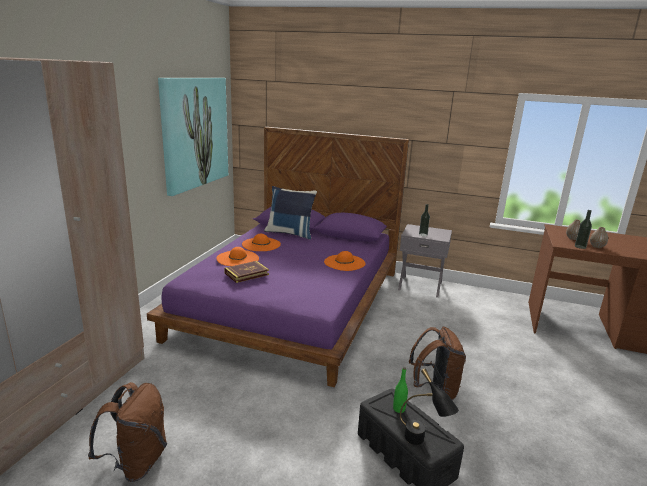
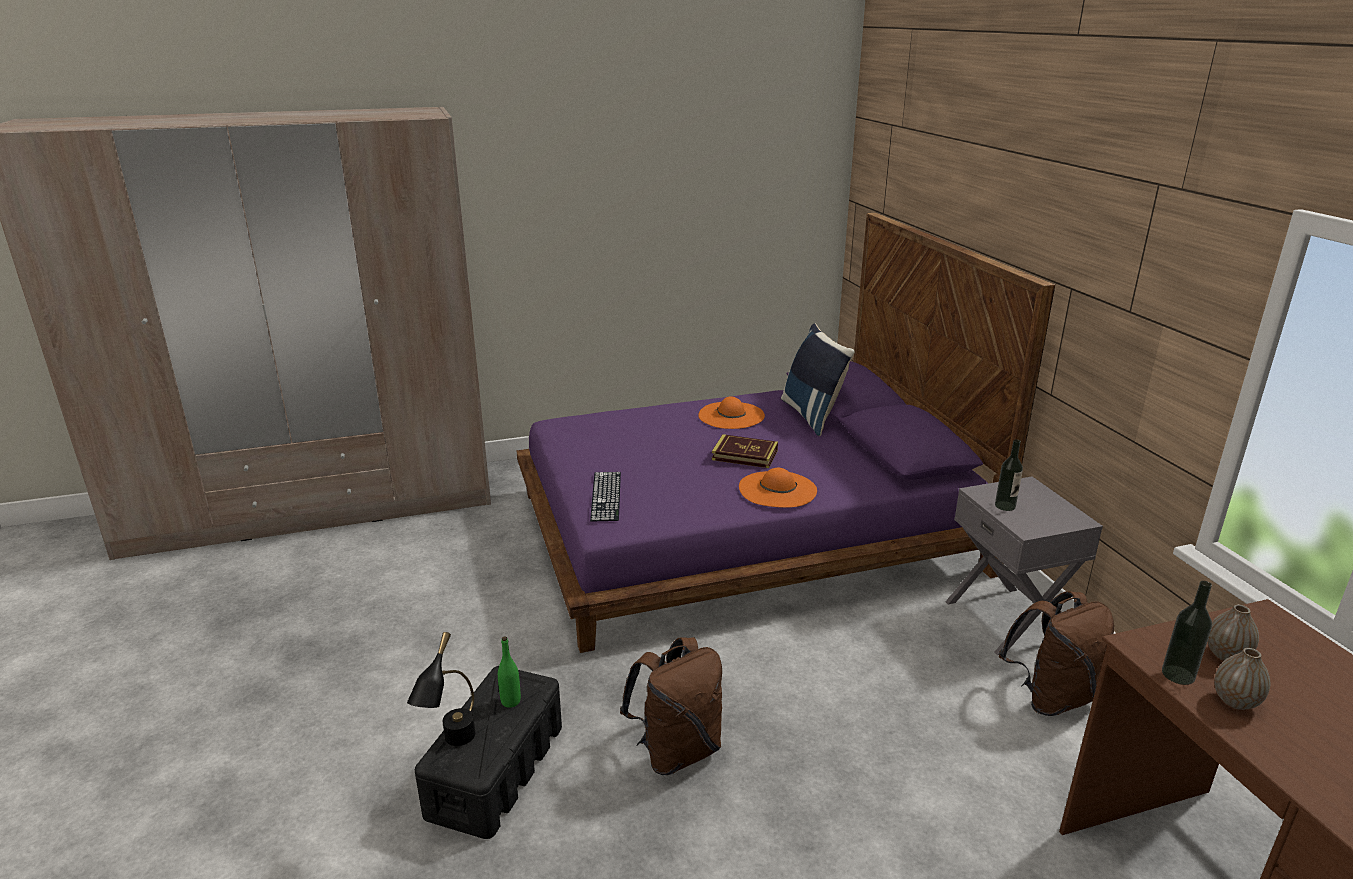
camera: 55 degrees right, 5 degrees up
(136, 462) = (335, 588): brown backpack -> brown backpack (1051, 697)
(194, 133) = (733, 210): picture -> none
(237, 258) = (656, 421): orange hat -> none
(246, 274) = (620, 444): book -> book (744, 455)
(292, 296) = (606, 496): none -> keyboard

